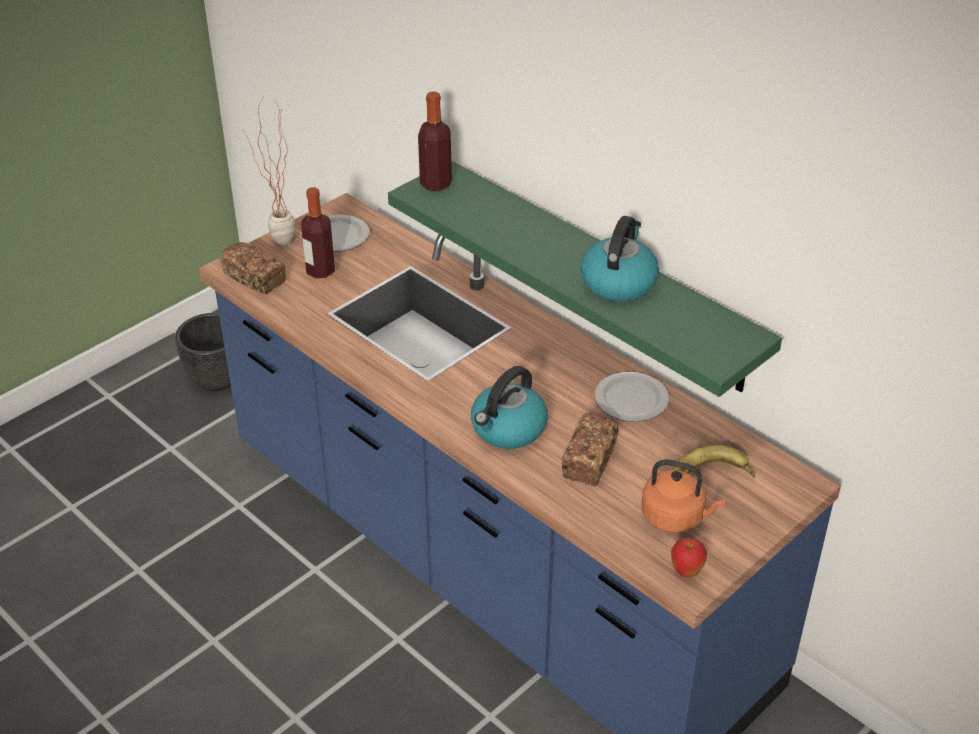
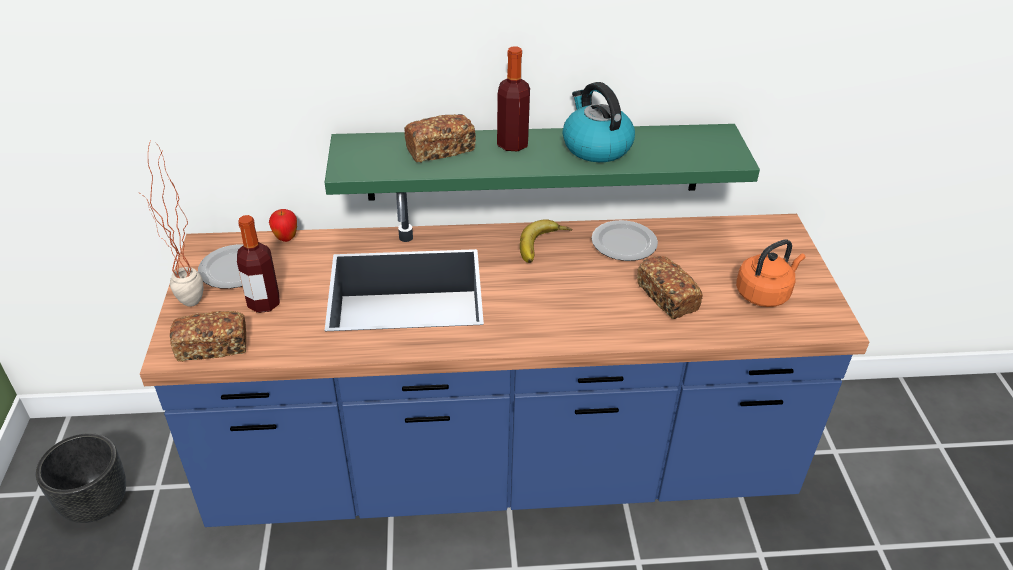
camera: 50 degrees left, 0 degrees up
(435, 184) = (353, 155): bottle -> bottle (512, 144)
(500, 215) = (440, 150): none -> bread
(508, 429) = (589, 316): kettle -> none
(686, 572) = (823, 320): apple -> apple (286, 238)
(711, 475) = (737, 255): banana -> banana (544, 246)

